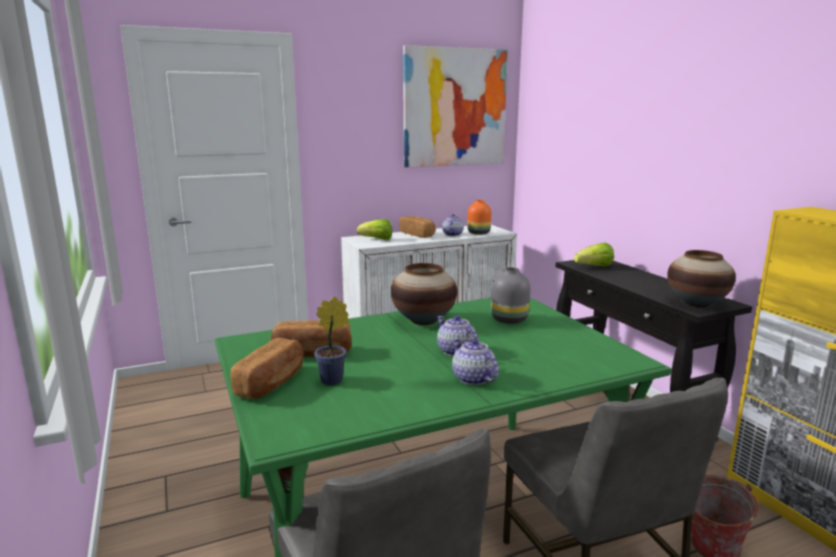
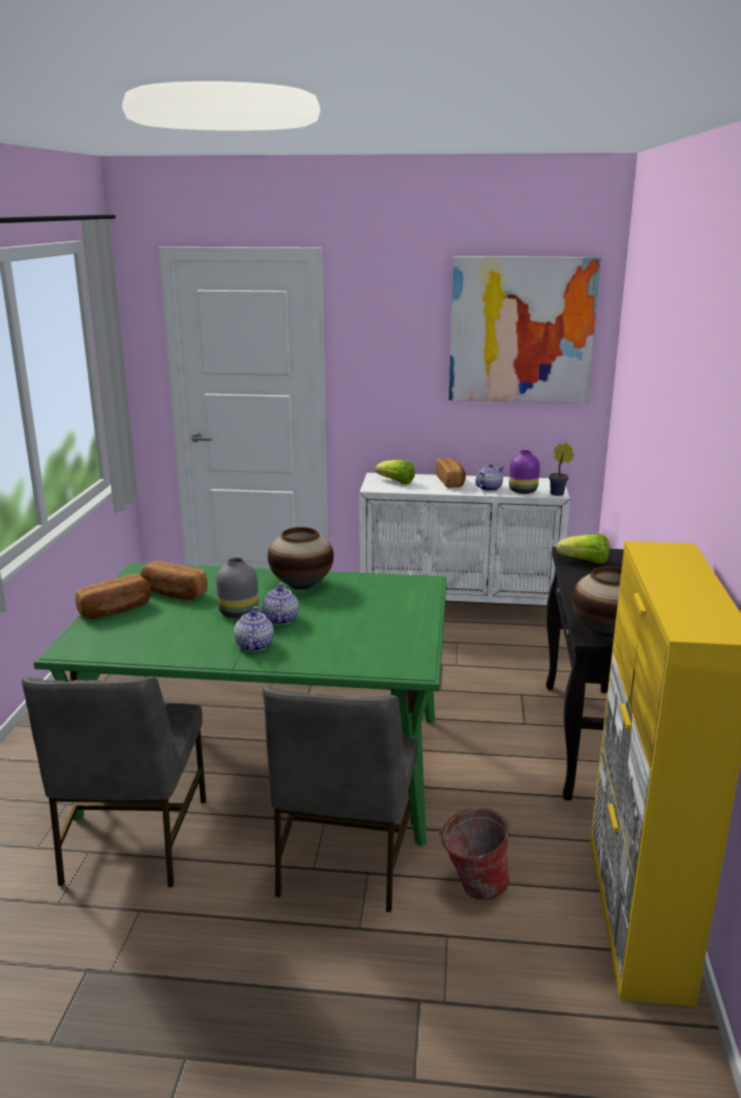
camera: 30 degrees right, 5 degrees up
(334, 380) = (157, 619): potted plant -> potted plant (559, 494)
(478, 233) = (523, 491): orange vase -> purple vase
(509, 320) = (377, 602): grey vase -> grey vase (238, 613)

